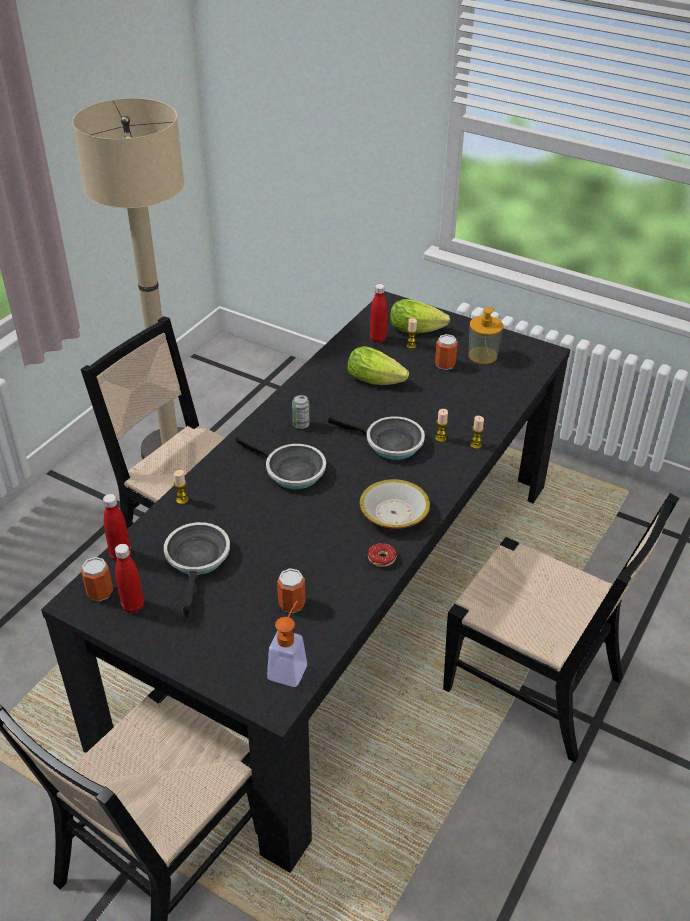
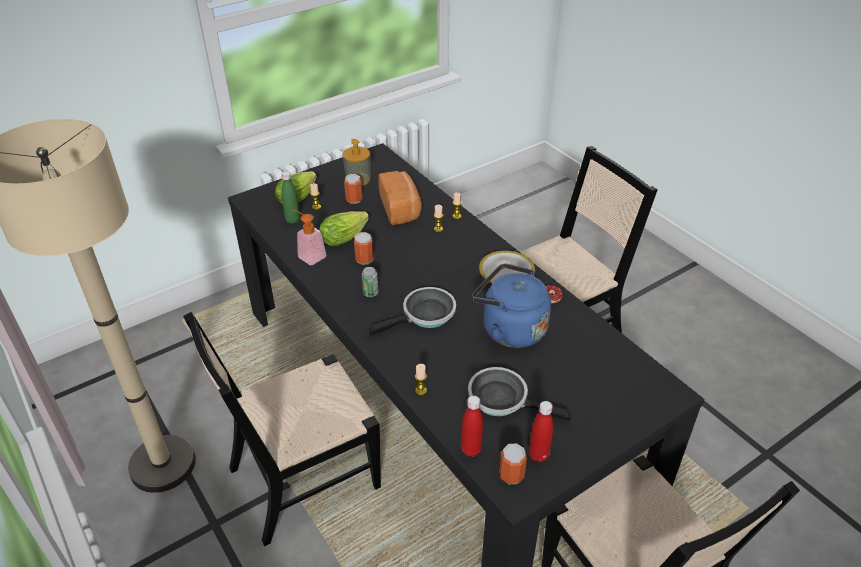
camera: 65 degrees left, 0 degrees up
(290, 666) = (639, 376): soap dispenser -> soap dispenser (309, 255)
(292, 604) = (576, 357): can -> can (364, 259)
(306, 539) = (509, 329): none -> blue kettle
(378, 339) = (292, 220): red bottle -> green bottle
(389, 443) = (426, 255): frying pan -> none
(455, 401) = (401, 209): none -> bread

